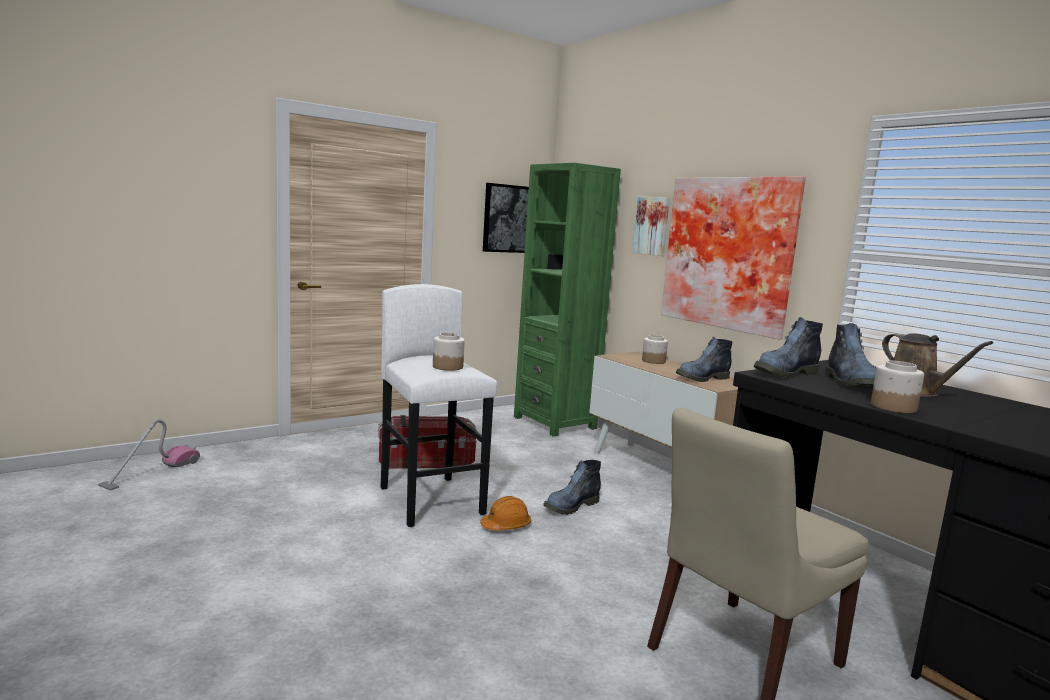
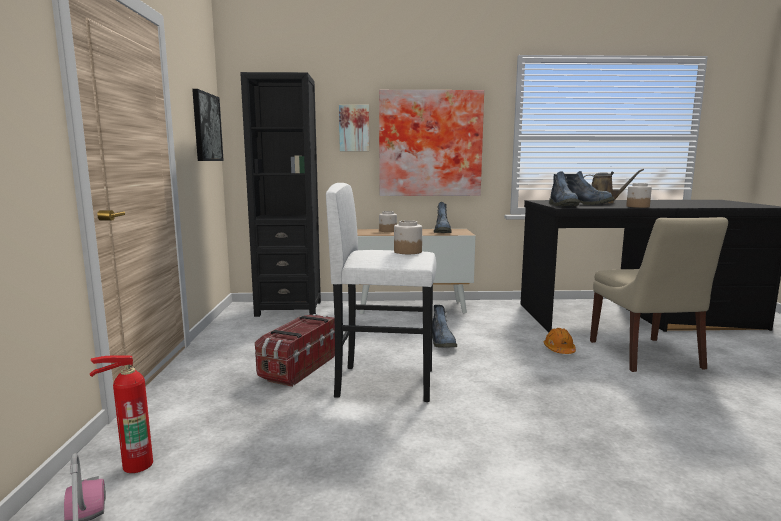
camera: 55 degrees left, 0 degrees up
(234, 458) = (135, 464): none -> fire extinguisher
(506, 525) = (455, 368): orange hard hat -> orange hard hat (559, 350)
(555, 423) = (289, 309): green bookcase -> black bookcase

